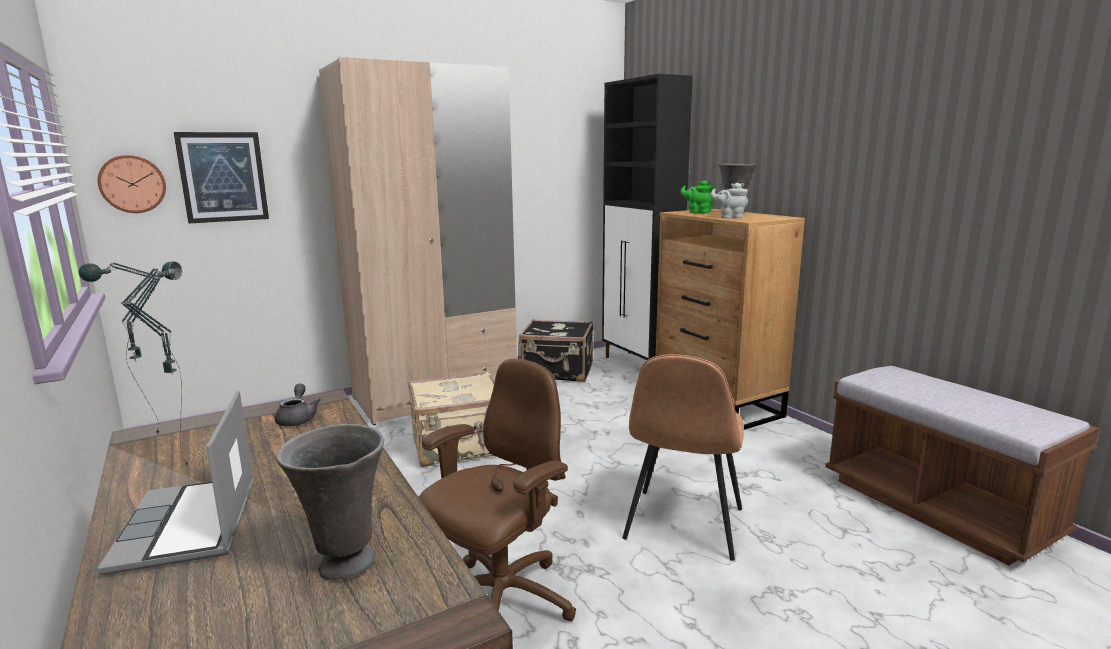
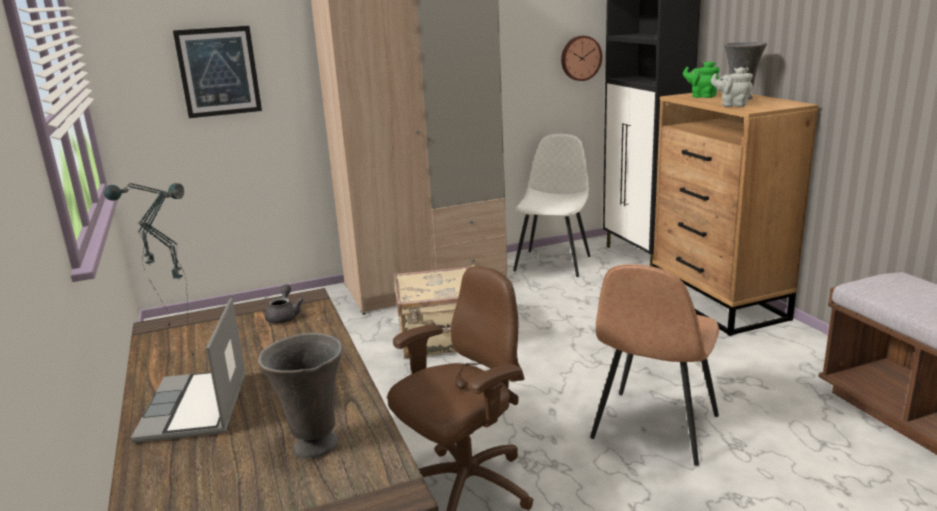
camera: 10 degrees right, 5 degrees up
(132, 184) = (139, 82): wall clock -> wall clock (580, 58)
(558, 372) = (553, 263): black suitcase -> white chair

